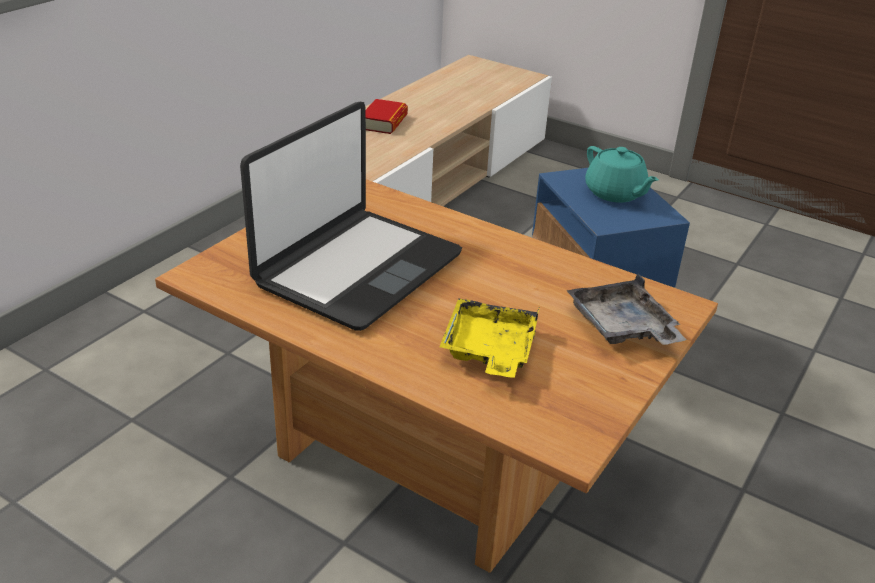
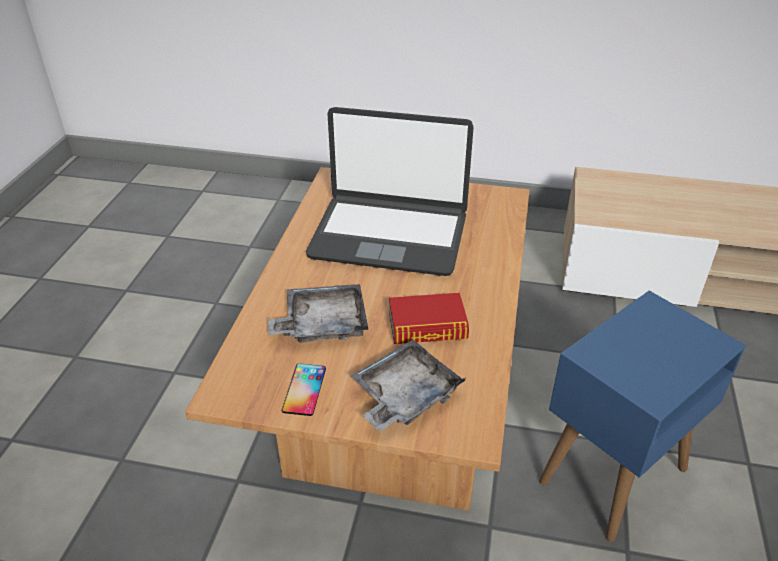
camera: 70 degrees right, 5 degrees up
(384, 122) = (728, 202): book -> book (427, 326)
(489, 350) = (322, 324): yellow tray -> grey tray
(588, 386) = (304, 389): none -> phone
(615, 193) = (662, 350): turquoise teapot -> none

